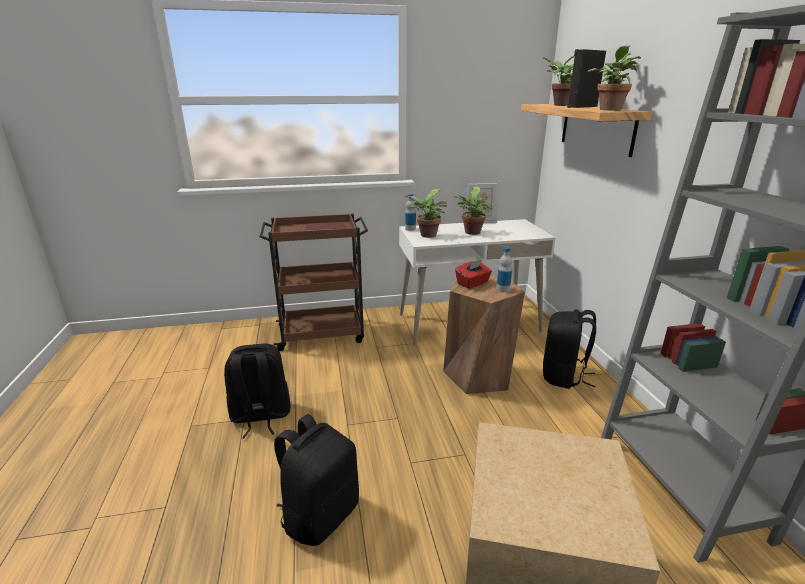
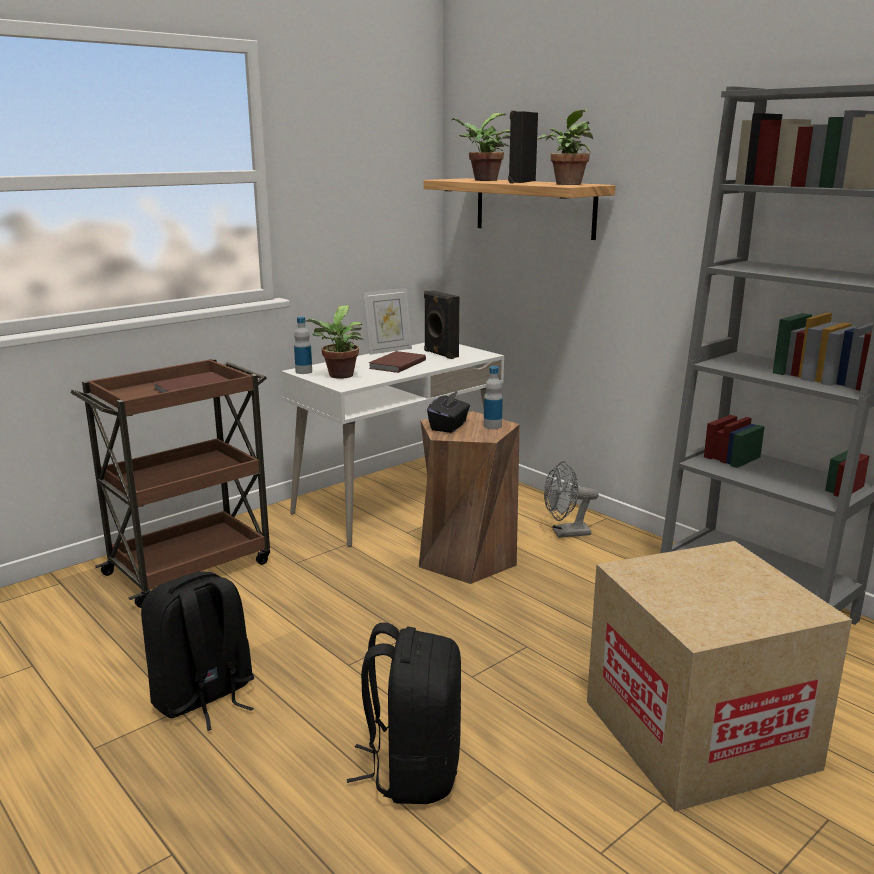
camera: 30 degrees left, 5 degrees down
(472, 233) = (396, 364): potted plant -> brown book
(473, 283) = (449, 426): red tissue box -> black tissue box
(510, 230) = (440, 354): none -> black speaker
(563, 376) = (565, 533): black backpack -> grey fan

